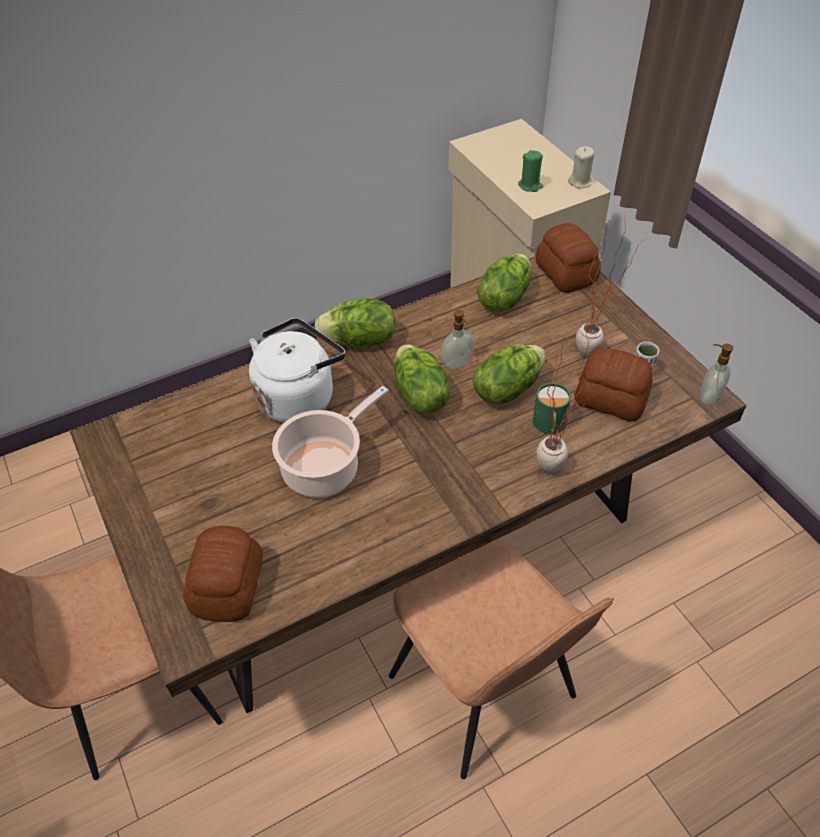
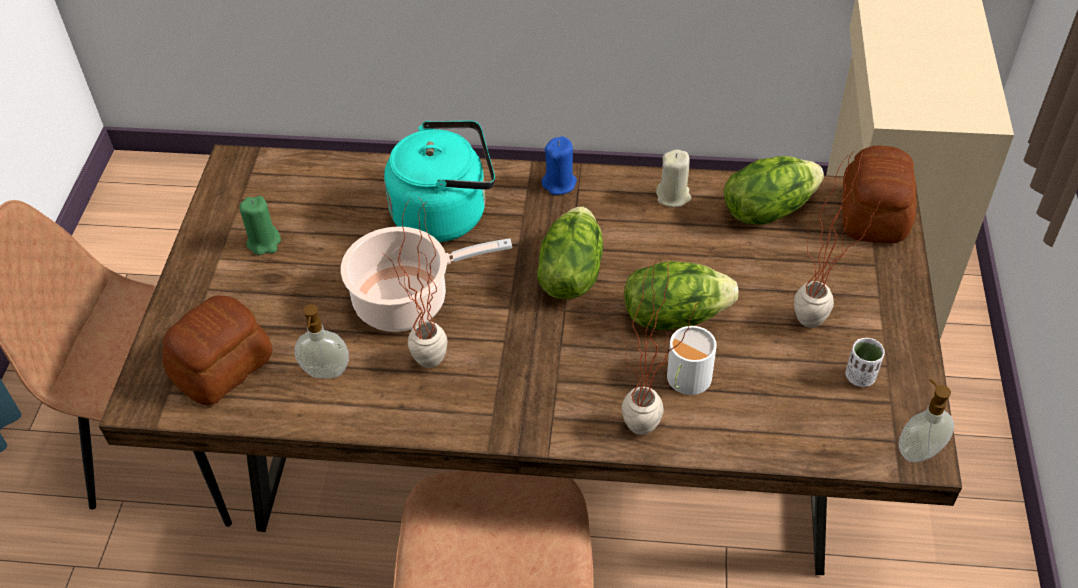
camera: 35 degrees right, 0 degrees up
(298, 396) = (446, 213): white kettle -> turquoise kettle
(359, 341) = (559, 183): lettuce -> blue candle
(382, 507) = (428, 371): none -> potted plant
(457, 364) = (644, 260): soap dispenser -> soap dispenser (326, 373)
(530, 186) = (909, 85): green candle -> green candle (264, 242)
(549, 424) = (685, 380): green mug -> white mug
(580, 182) = (982, 106): beige candle -> beige candle (673, 196)
(611, 400) = (788, 391): bread -> none

